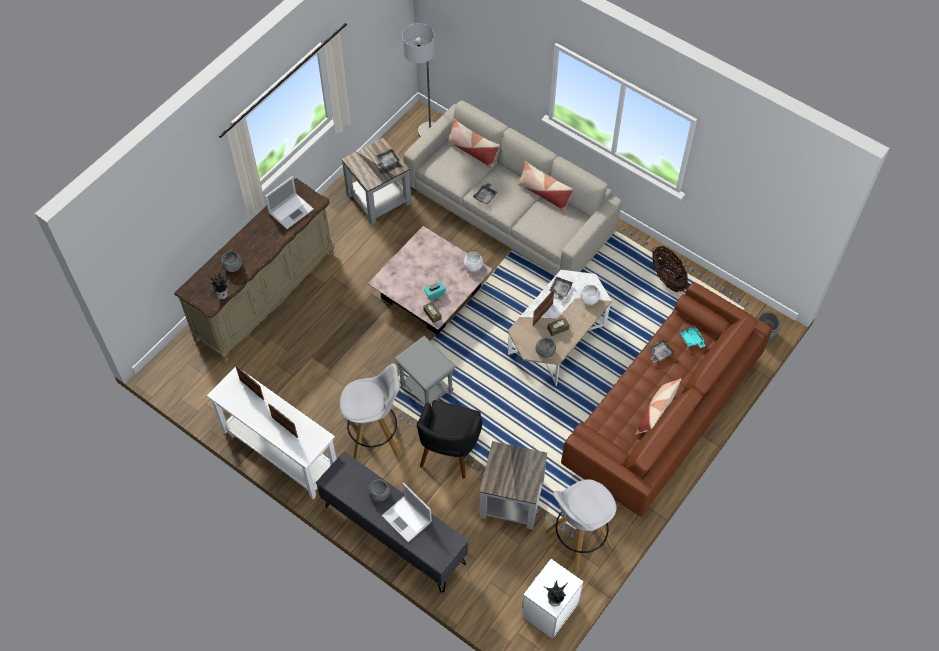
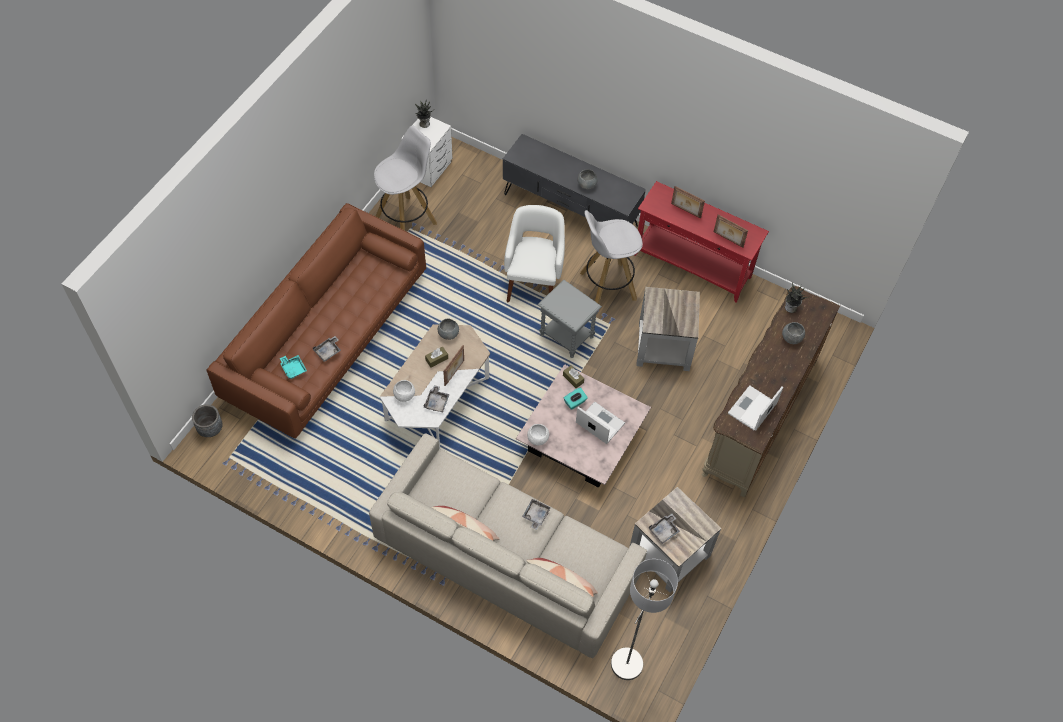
camera: 170 degrees right, 0 degrees up
(280, 451) = (693, 265): white console table -> red console table
(407, 519) = (557, 168): laptop -> laptop (599, 423)
(449, 450) = (533, 281): black armchair -> white armchair
(511, 498) = (470, 247): grey side table -> grey side table (664, 346)
(656, 413) = (333, 293): pillow -> none
(667, 278) = (314, 484): basket -> none

